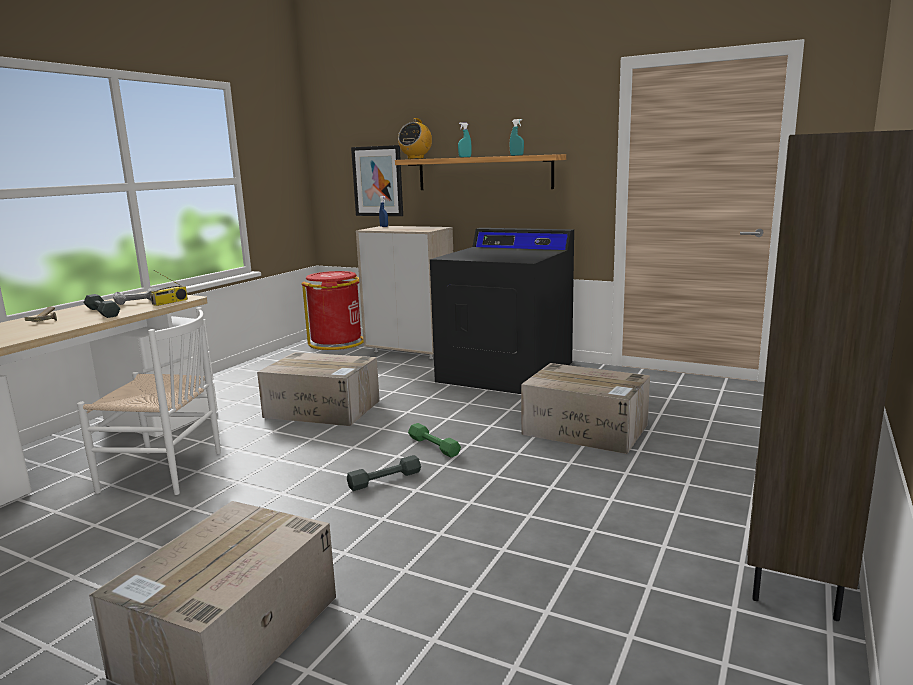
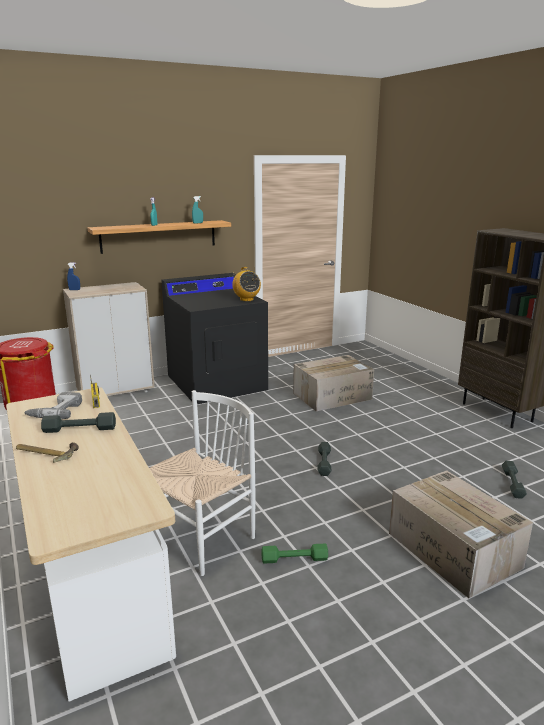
camera: 55 degrees left, 5 degrees up
(324, 409) = (178, 450): cardboard box -> none
(378, 181) = (52, 248): picture -> none
(416, 159) = (105, 227): radio -> radio (246, 299)
(434, 446) = (297, 436): green dumbbell -> green dumbbell (294, 559)
(507, 650) = (513, 484): none -> grey dumbbell

